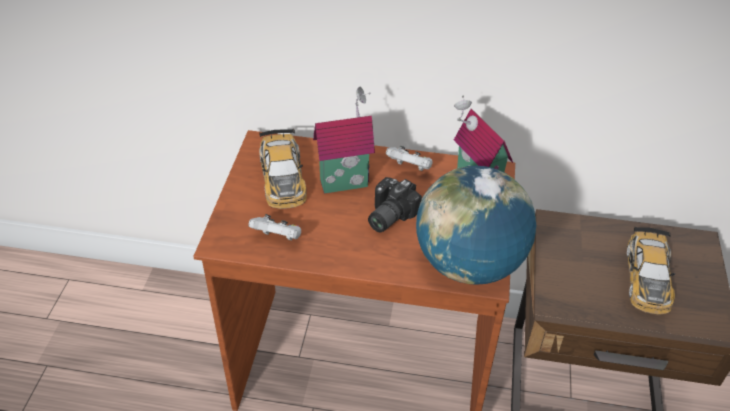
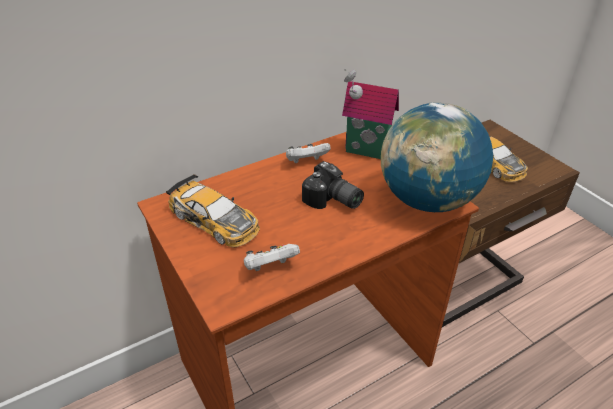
camera: 40 degrees left, 5 degrees down
(343, 181) = (269, 196): toy house -> none
(387, 215) = (332, 201): camera -> camera turned 45 degrees counterclockwise

